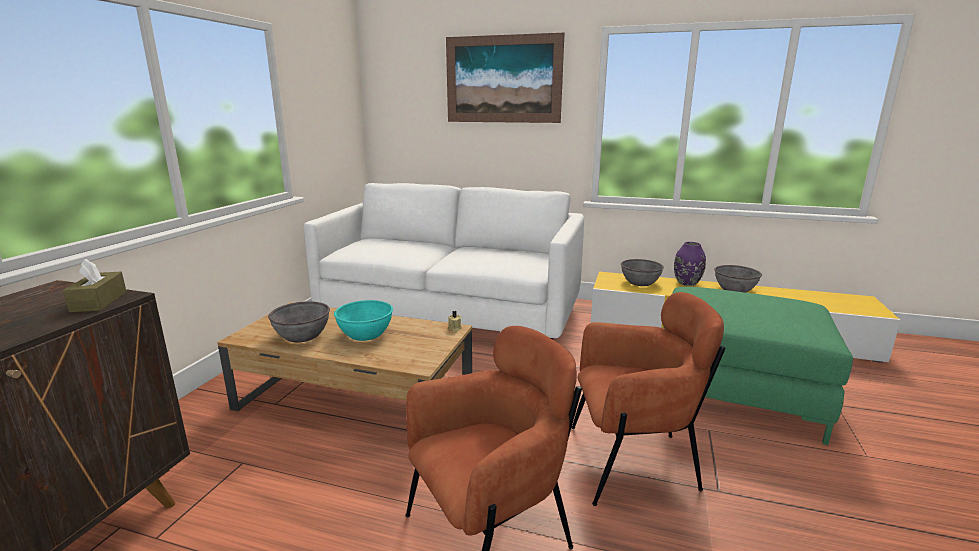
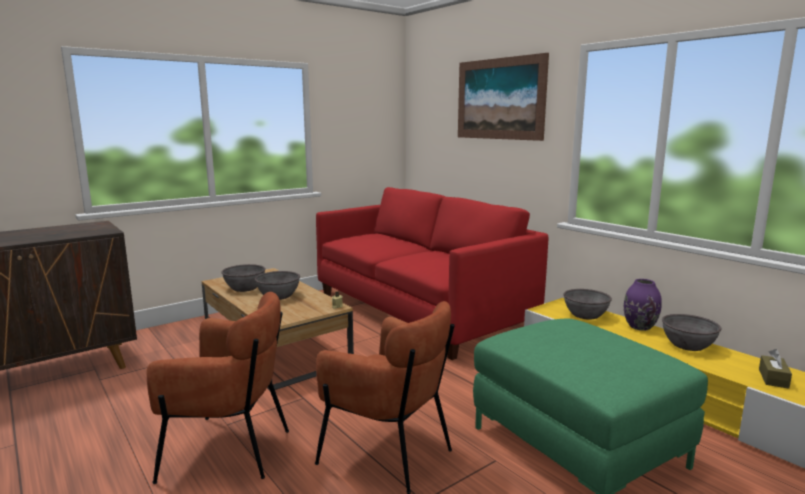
camera: 35 degrees right, 5 degrees down
(99, 301) = (96, 232): brown tissue box -> brown tissue box (773, 378)
(365, 334) = (278, 296): turquoise bowl -> grey bowl
(451, 314) = (419, 311): white sofa -> red sofa

